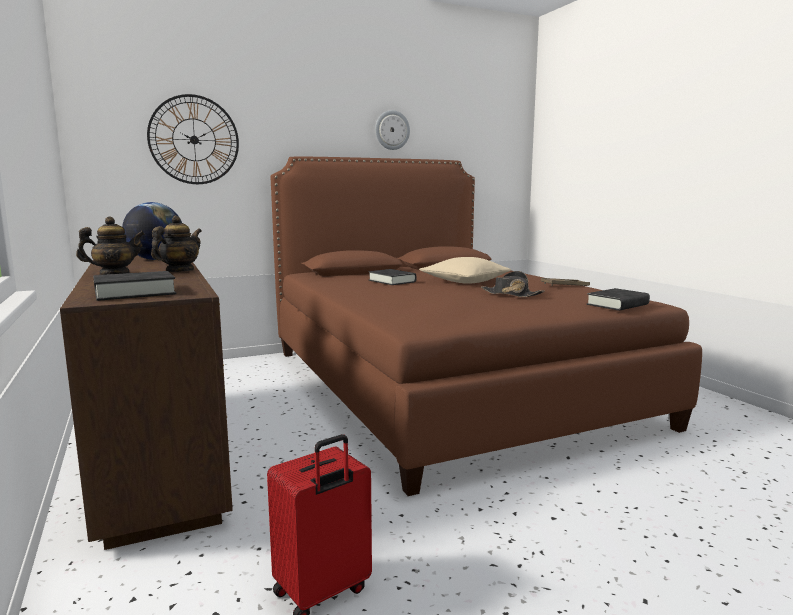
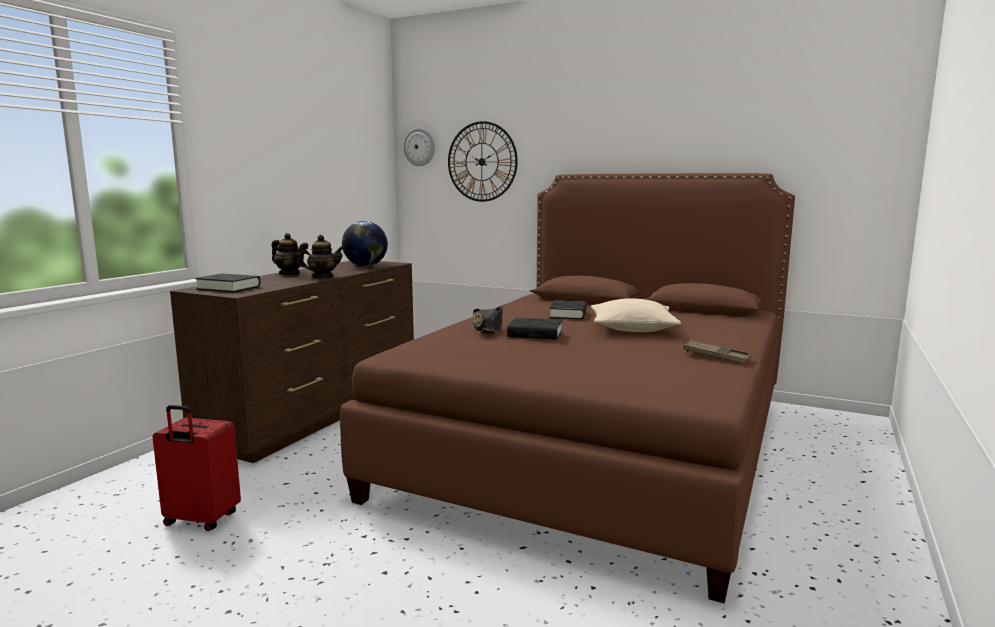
camera: 50 degrees right, 0 degrees up
(392, 130) = (681, 139): wall clock -> wall clock (419, 147)
(511, 294) = (601, 350): black hat -> black hat (488, 329)
(617, 305) = (649, 389): black book -> black book (535, 334)

